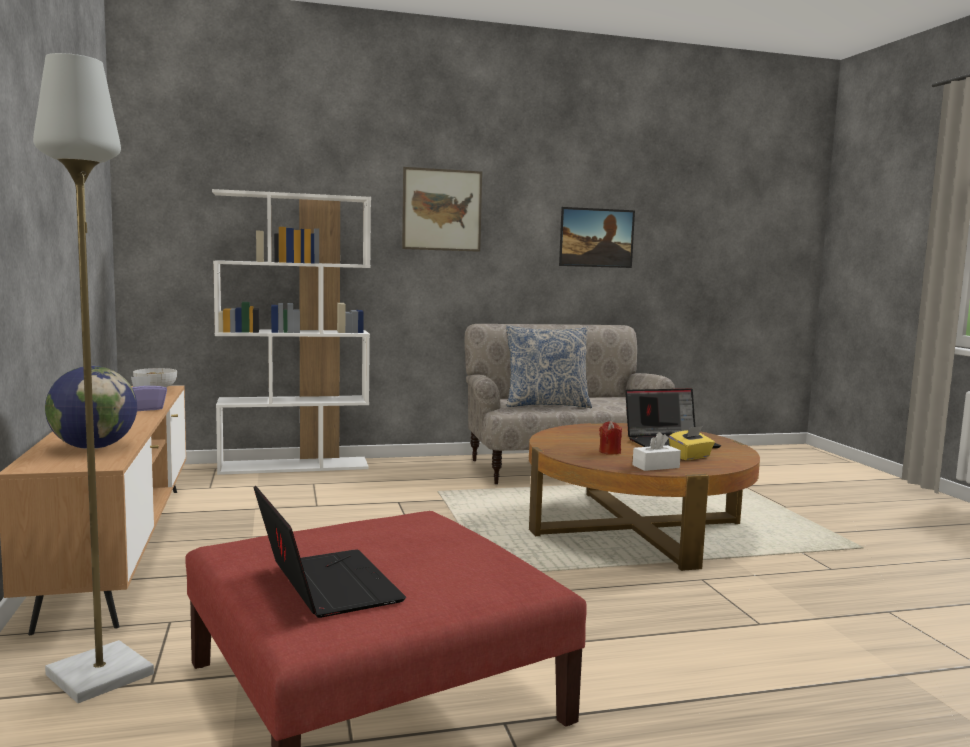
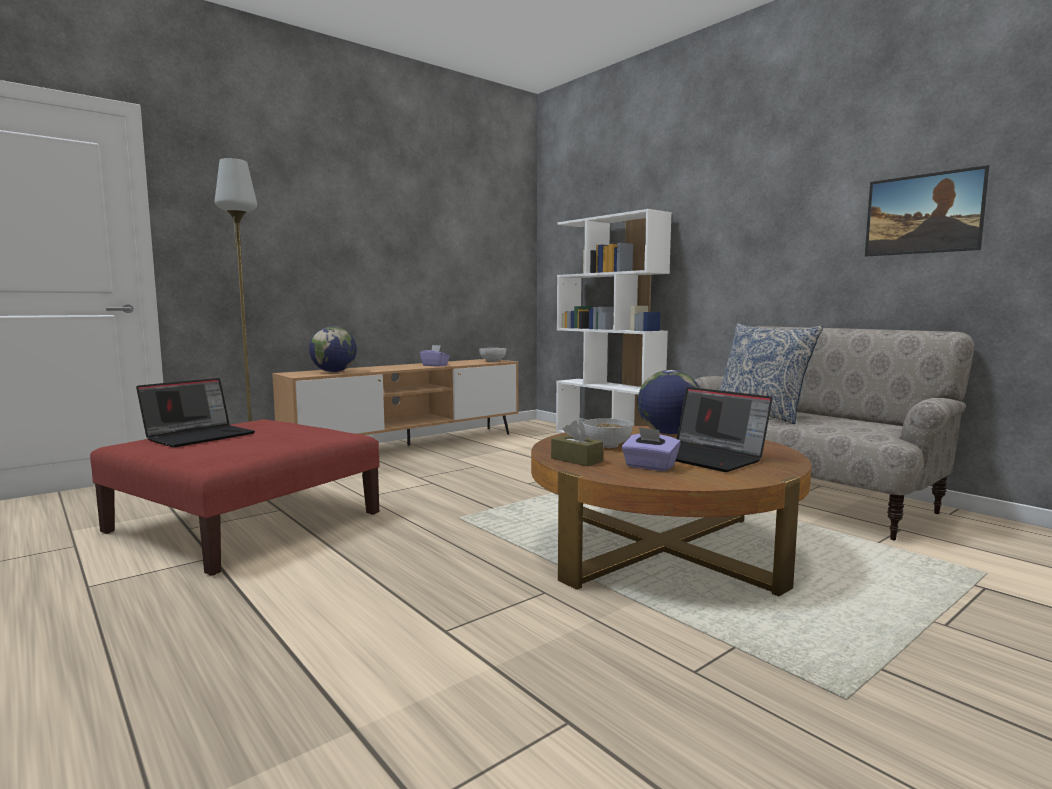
camera: 65 degrees right, 0 degrees up
(442, 210) = (735, 210): picture -> none
(580, 433) = (669, 433): none -> globe
(609, 452) = (607, 445): red candle -> bowl
(656, 466) = (576, 460): white tissue box -> brown tissue box
(690, 457) = (649, 466): yellow tissue box -> purple tissue box

